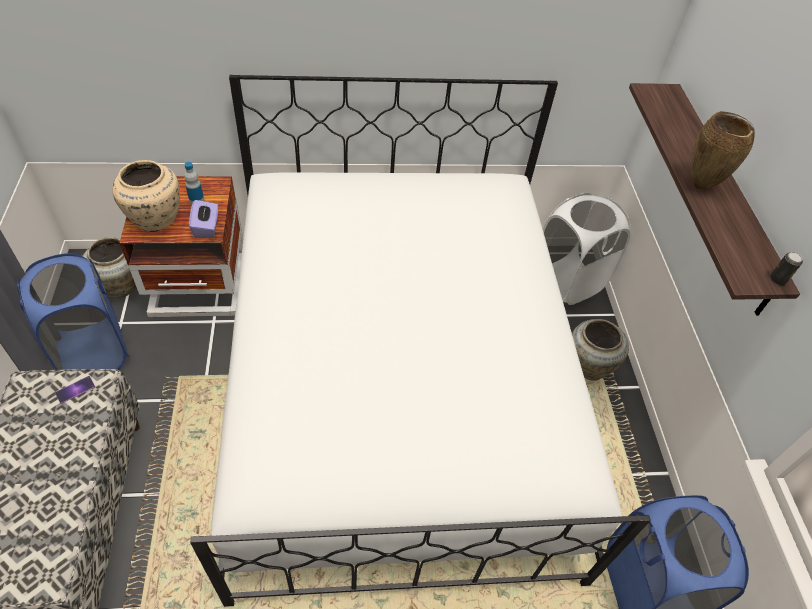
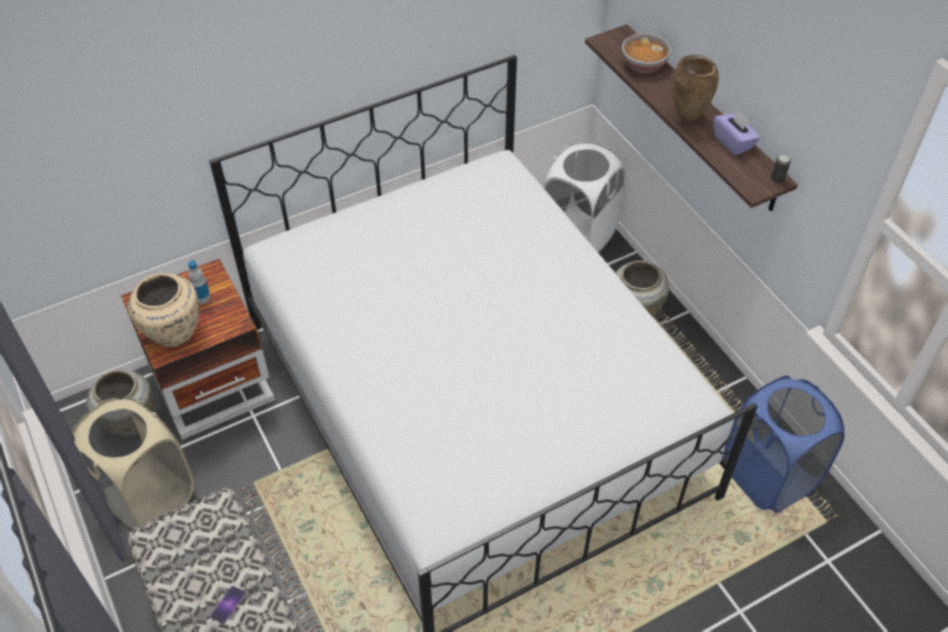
camera: 20 degrees left, 0 degrees up
(75, 389) = (201, 521): phone -> phone (228, 605)
(93, 352) = (148, 497): blue laundry basket -> beige laundry basket
(207, 227) = (231, 319): purple tissue box -> purple tissue box (733, 142)
(678, 123) = (643, 65): none -> bowl

